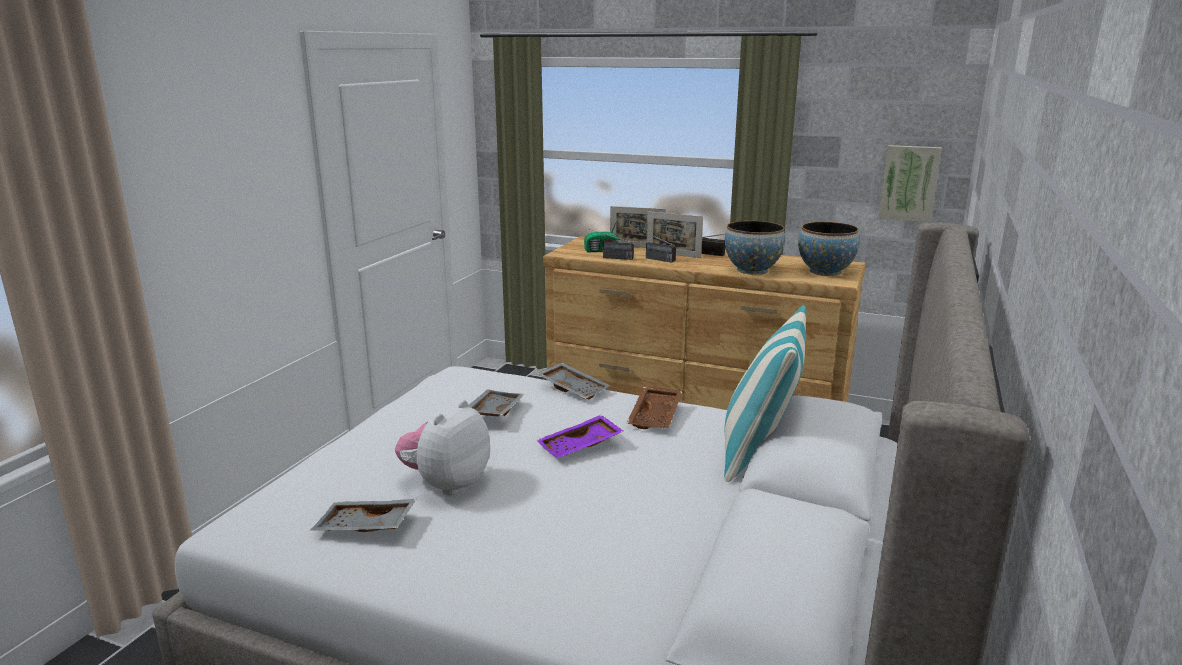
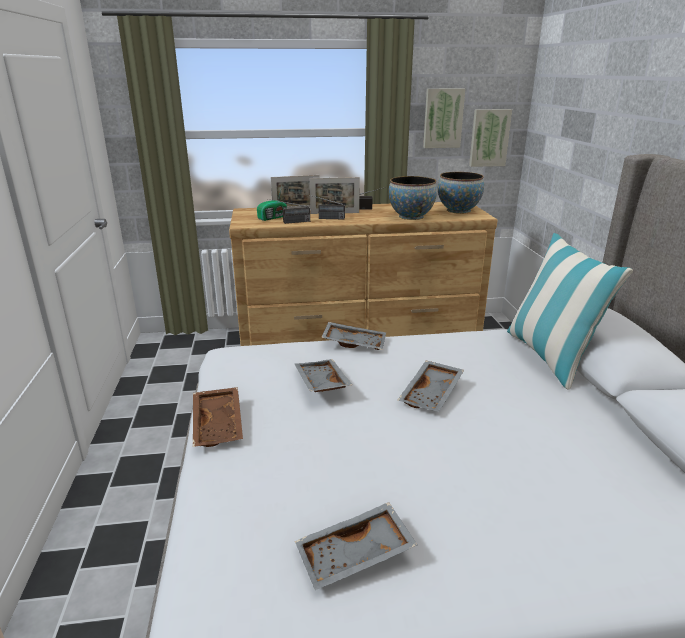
camera: 30 degrees left, 5 degrees up
(446, 484) = (367, 472): plush toy -> none
(580, 447) = (432, 394): purple tray -> grey tray
(656, 416) = (448, 350): brown tray -> brown tray (219, 424)
(843, 153) = (443, 118): none -> picture

